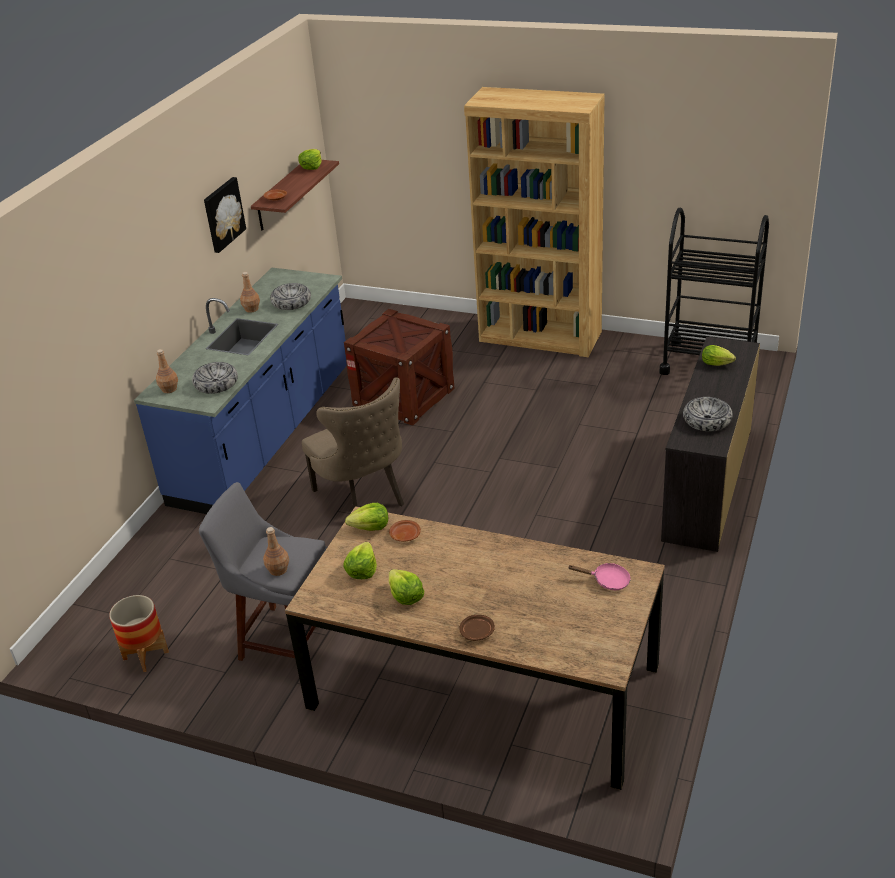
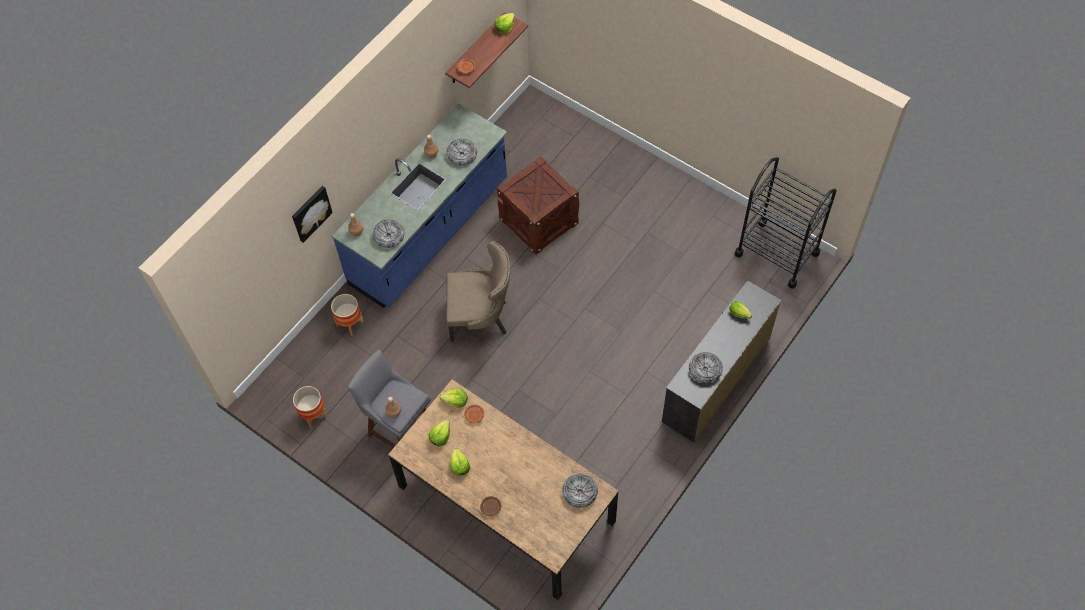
camera: 15 degrees right, 25 degrees up
(178, 544) = (350, 324): none -> planter
(223, 214) = (419, 91): picture -> picture (310, 213)
(363, 497) = (481, 318): beige chair -> beige chair turned 75 degrees counterclockwise
(540, 337) = (663, 183): brown bookcase -> none
(607, 581) = (579, 492): pink frying pan -> bowl

